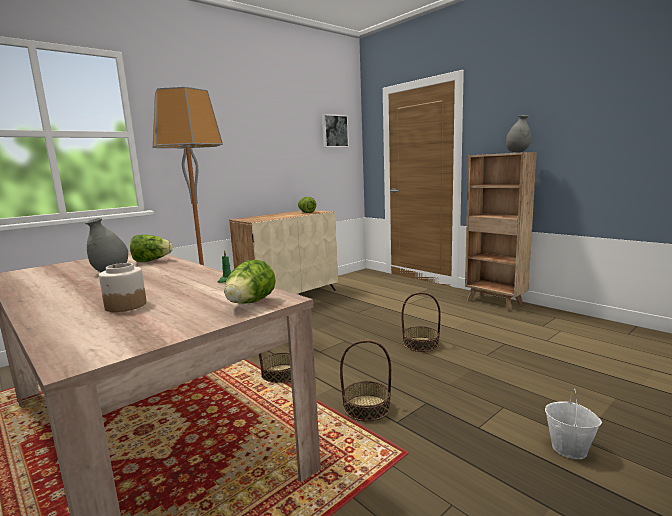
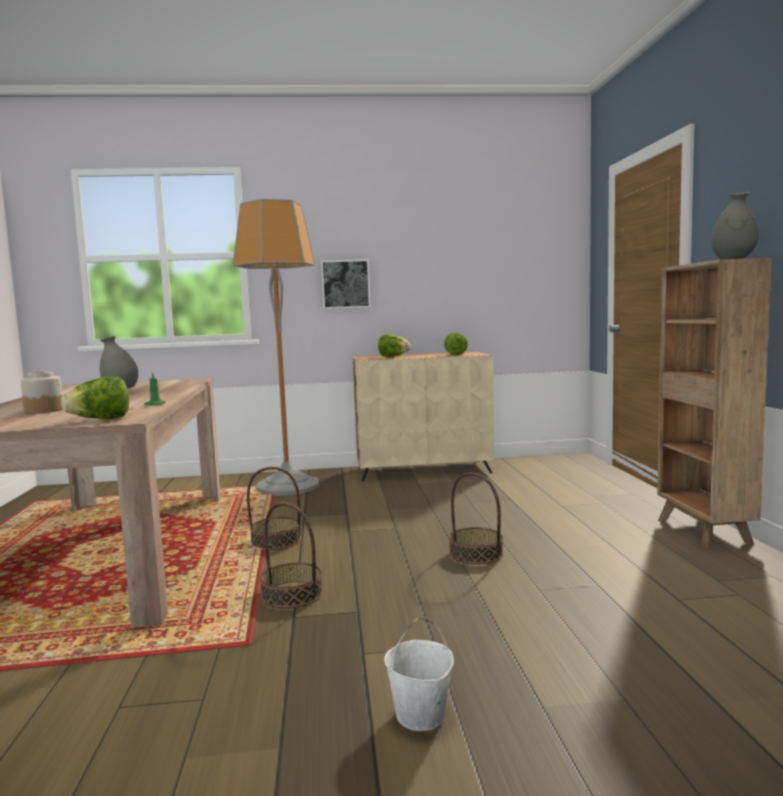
camera: 35 degrees right, 5 degrees down
(151, 261) = (174, 386): lettuce -> lettuce (393, 356)
(334, 131) = (533, 238): picture -> picture (345, 284)

